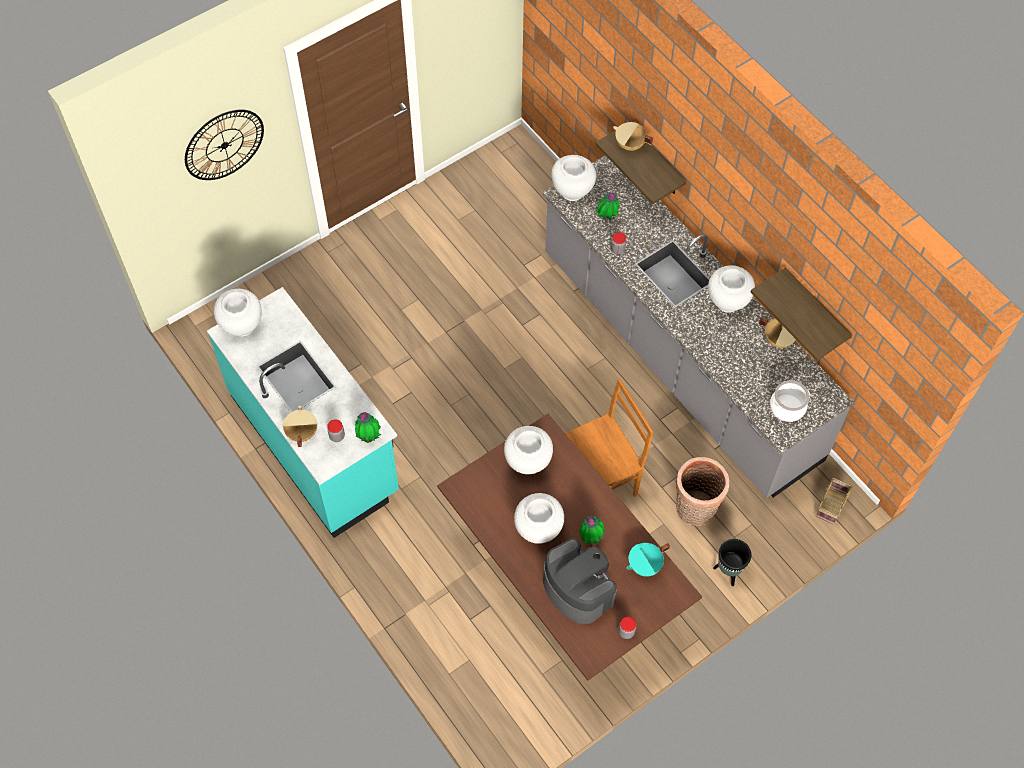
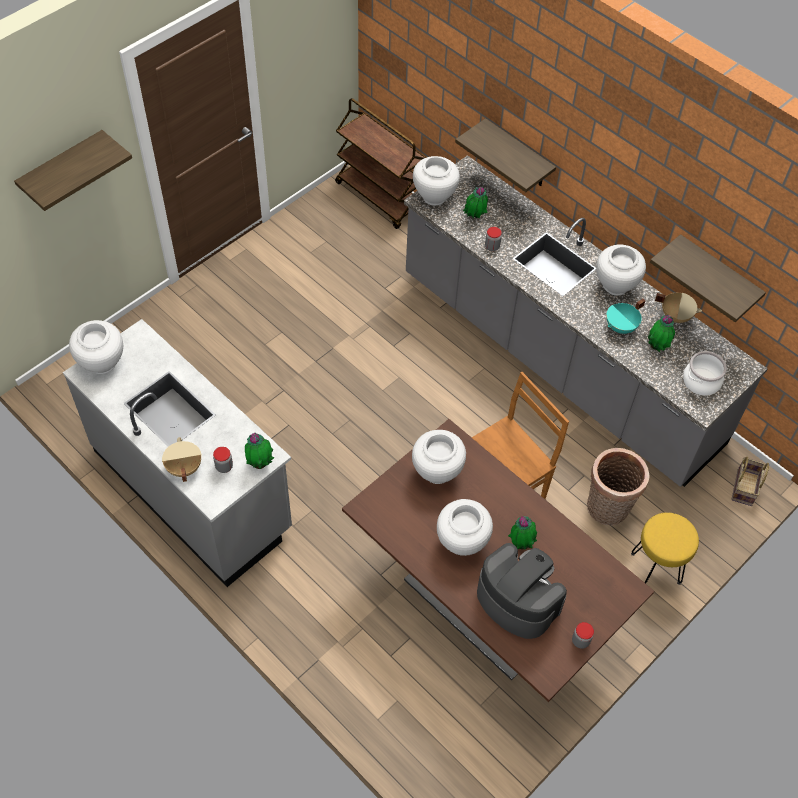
camera: 10 degrees left, 5 degrees down
(224, 145) = (63, 168): wall clock -> shelf
(315, 443) = (193, 489): turquoise counter -> grey counter
(535, 168) = (380, 197): none -> brown cart
(629, 145) = (491, 139): beige cooking pot -> none
(645, 566) = (585, 566): turquoise cooking pot -> turquoise cooking pot (621, 327)
(728, 572) = (655, 569): black planter -> yellow stool
(753, 368) = (657, 347): none -> potted plant

